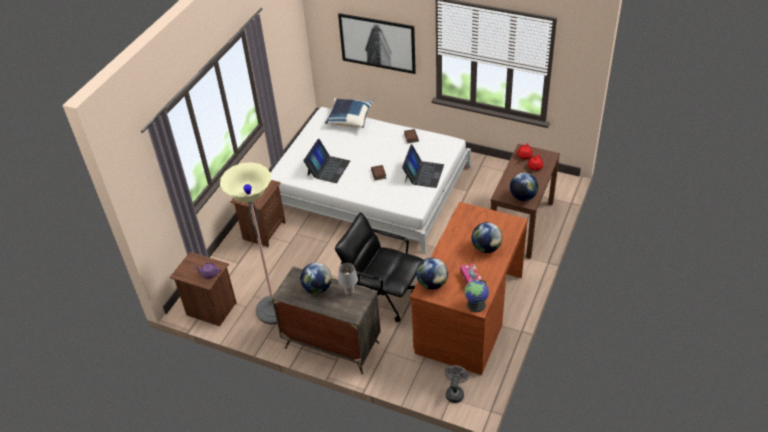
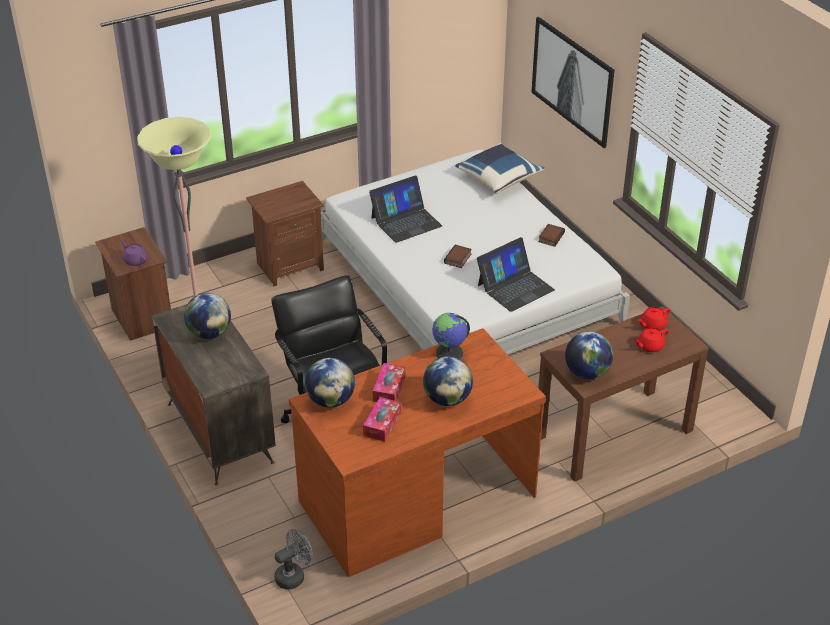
camera: 35 degrees right, 5 degrees down
(349, 292) = (238, 357): grey table lamp -> none
(453, 260) = (389, 389): none -> tissue box
(476, 305) = (352, 455): globe -> globe (449, 353)

